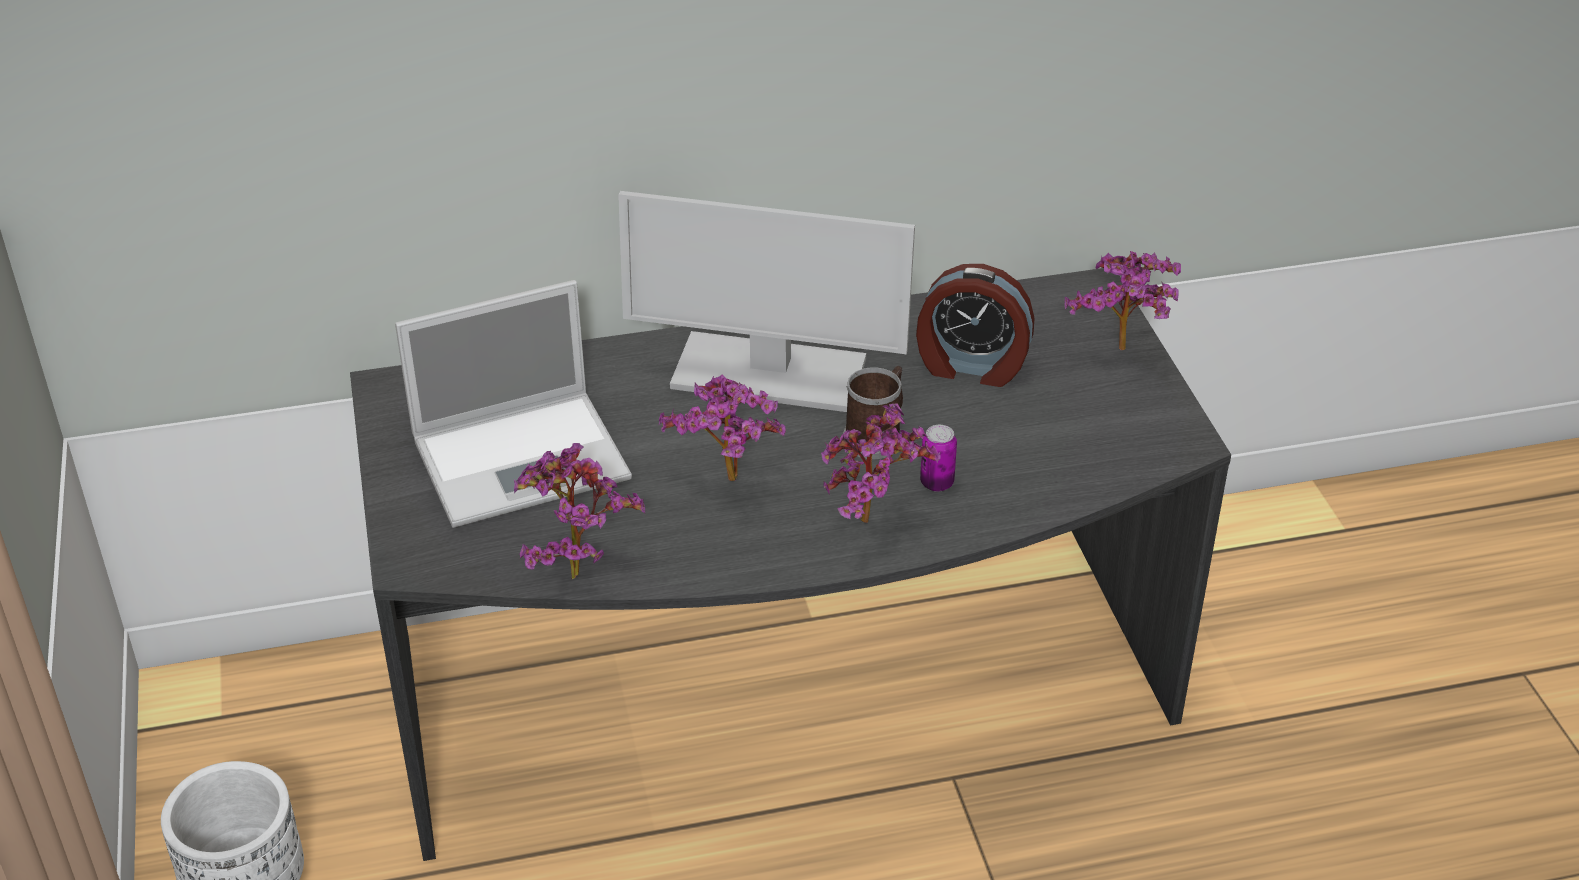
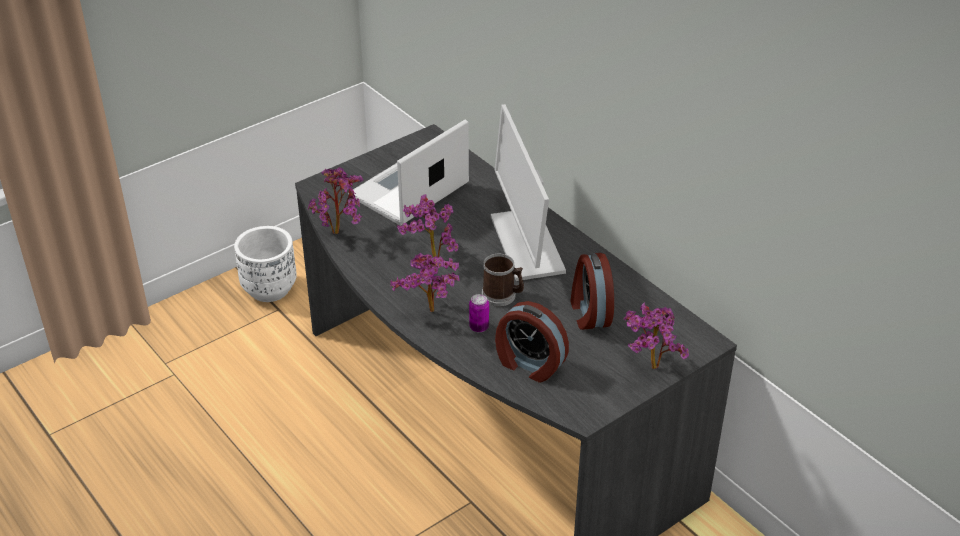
camera: 65 degrees right, 0 degrees up
(525, 457) = (408, 192): laptop -> laptop turned 90 degrees clockwise
(1052, 459) = (529, 364): none -> alarm clock

